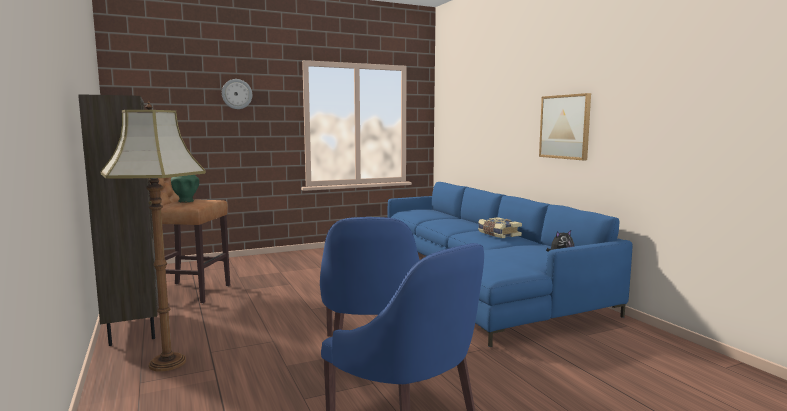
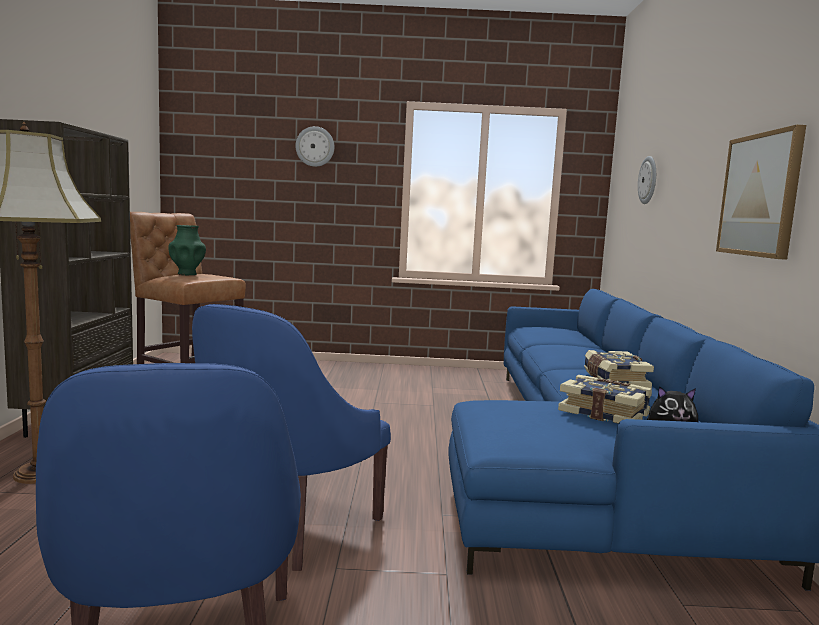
camera: 25 degrees right, 0 degrees up
(473, 113) = (648, 180): none -> wall clock
(518, 251) = (604, 413): none -> book

